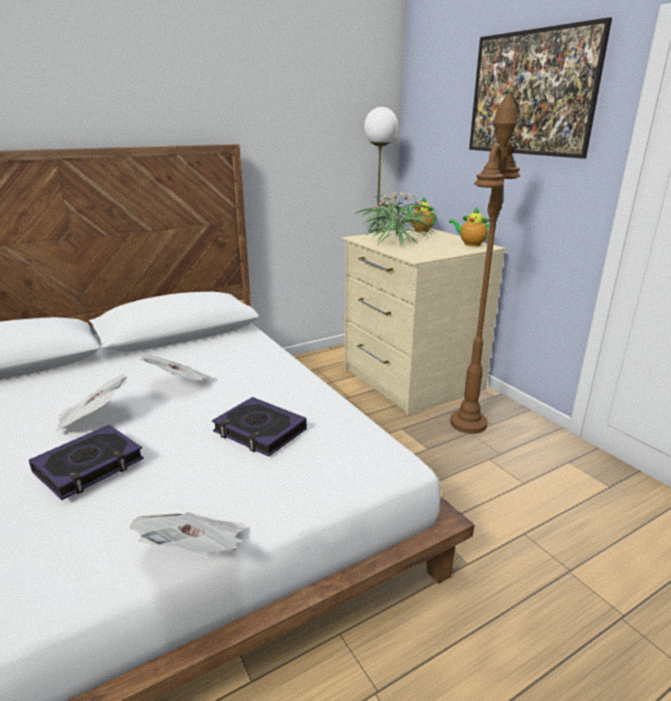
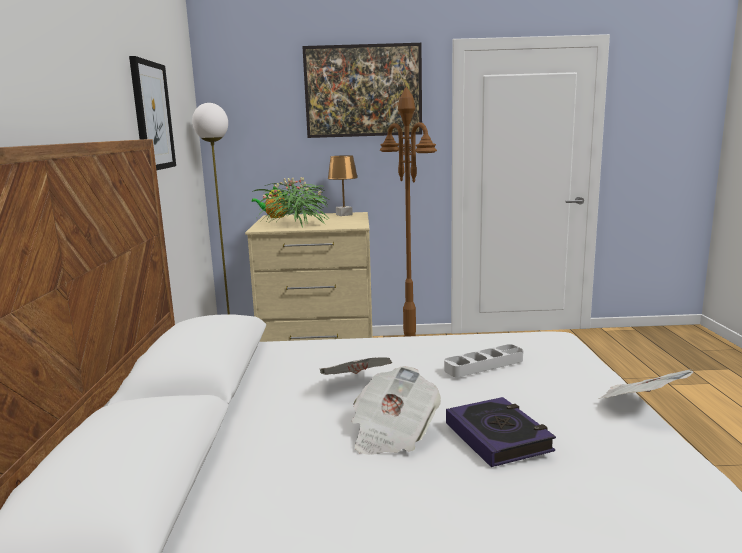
camera: 60 degrees left, 10 degrees down
(259, 431) = (484, 365): book -> grey tray
(279, 122) = (152, 116): none -> picture
(470, 244) = (344, 214): teapot -> brown table lamp

